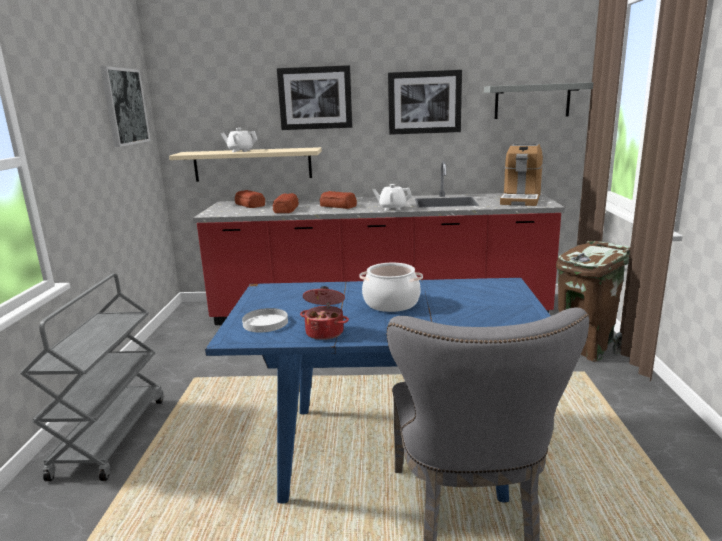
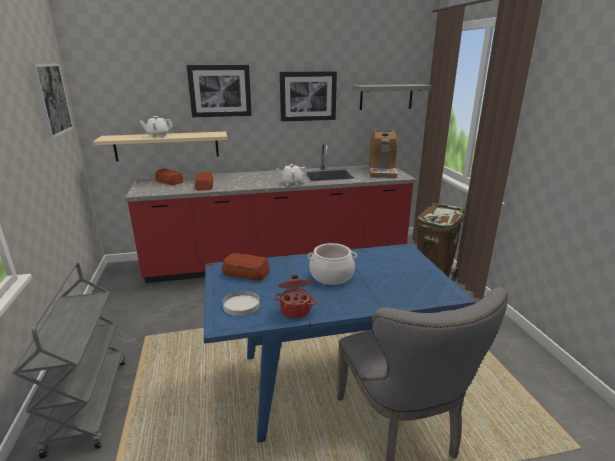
camera: 15 degrees left, 5 degrees up
(338, 206) = (247, 181): bread -> bread (246, 273)

